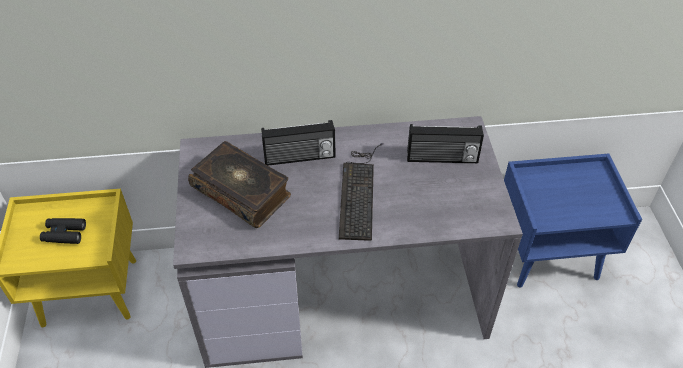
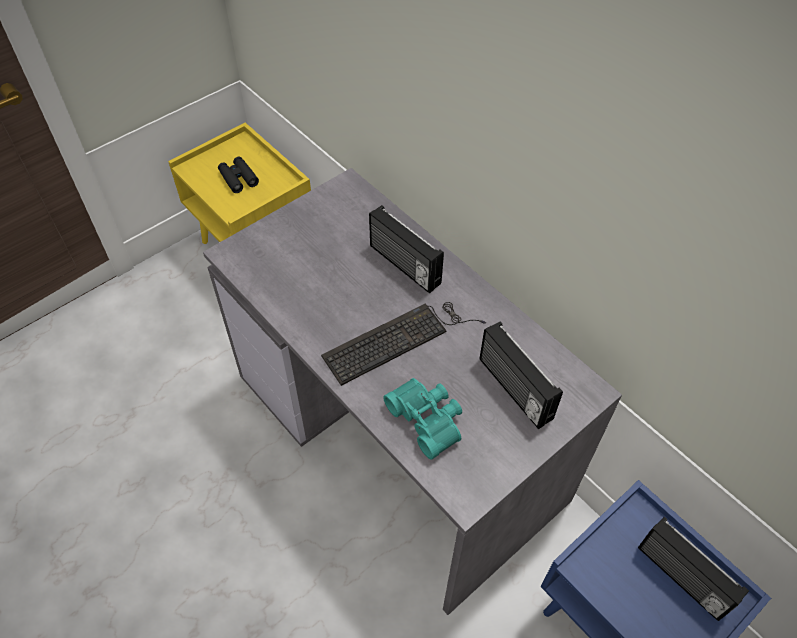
camera: 55 degrees right, 5 degrees up
(242, 191) = (323, 248): book -> none
(432, 209) = (428, 419): none -> turquoise binoculars
(575, 182) = (681, 578): none -> radio

